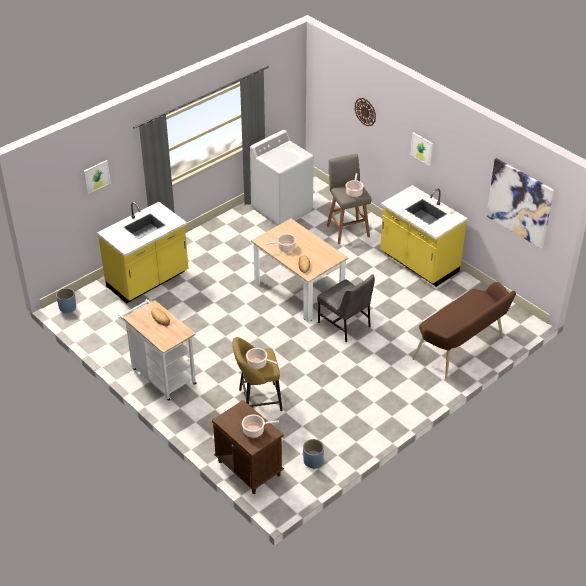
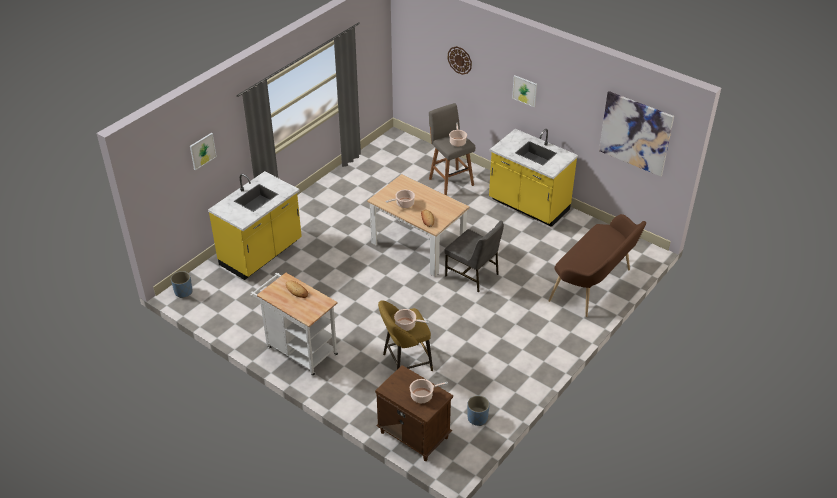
camera: 10 degrees left, 0 degrees up
(282, 209) = (380, 167): white washing machine -> none

